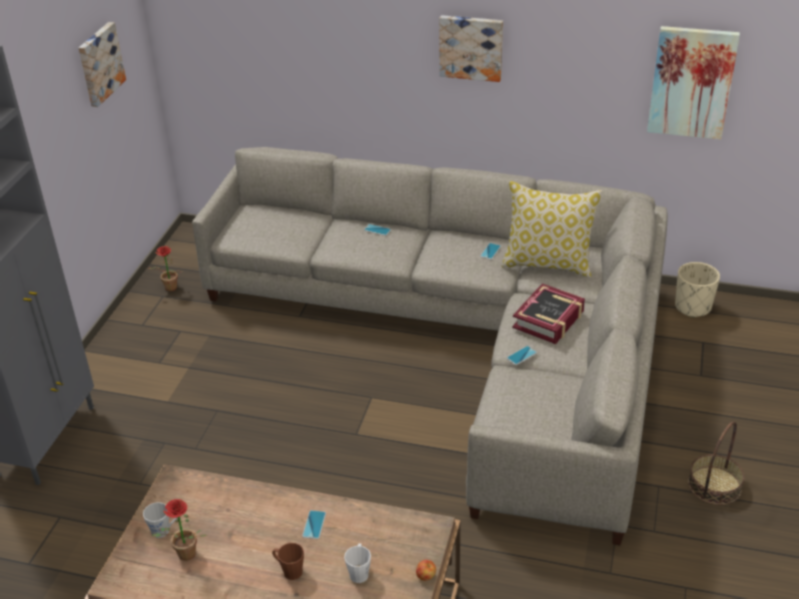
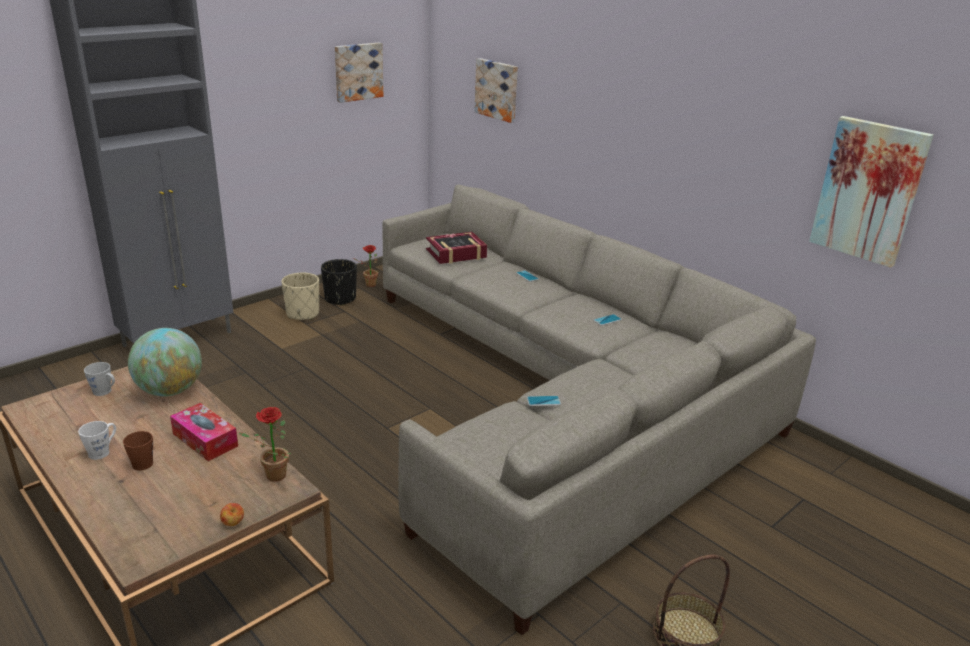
camera: 30 degrees right, 10 degrees down
(159, 318) = (340, 299): none -> black planter
(184, 556) = (90, 414): potted plant -> potted plant (271, 476)
(221, 498) = (170, 391): none -> globe
(314, 525) = (205, 440): phone -> tissue box
(359, 572) = (188, 490): white mug -> white mug (102, 451)
(471, 47) = (656, 117): picture -> picture (497, 89)
(548, 264) = (653, 347): pillow -> none
(549, 320) = (601, 385): book -> book (456, 254)
(693, 307) = (821, 465): beige planter -> beige planter (303, 314)

